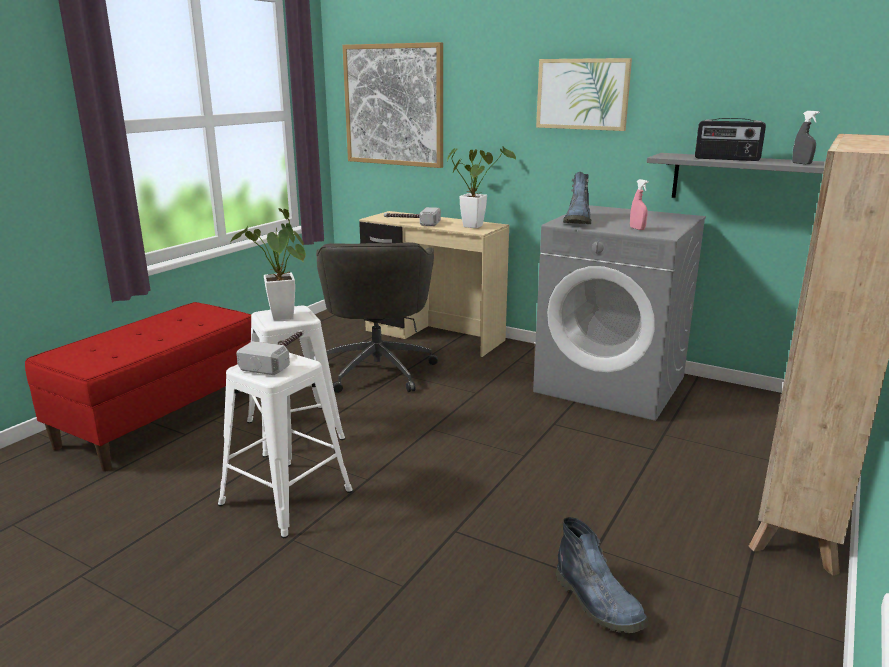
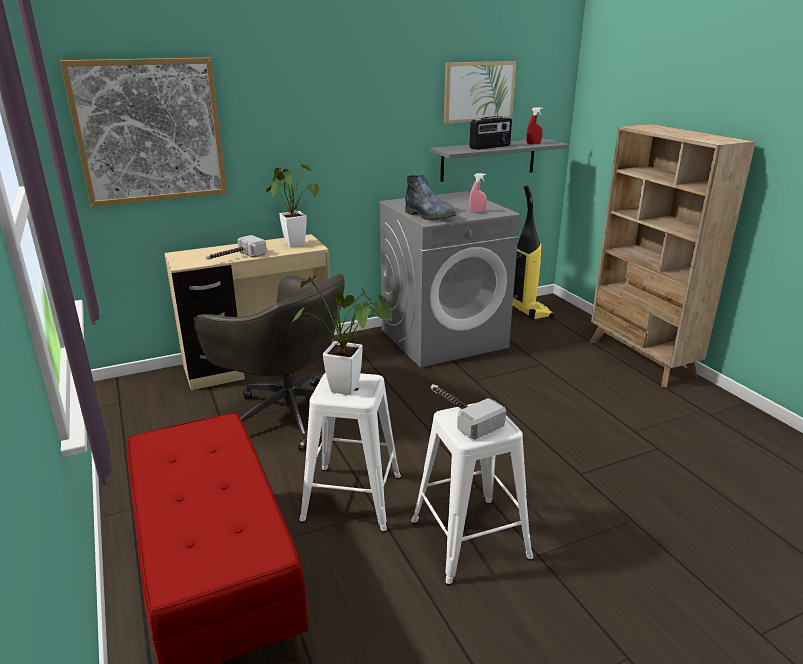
camera: 55 degrees left, 5 degrees up
(582, 94) = (364, 104): picture -> picture (478, 91)
(599, 603) = (687, 453): boot -> none
(770, 407) = (528, 311): none -> vacuum cleaner
(801, 163) = (533, 144): grey spray bottle -> red spray bottle

